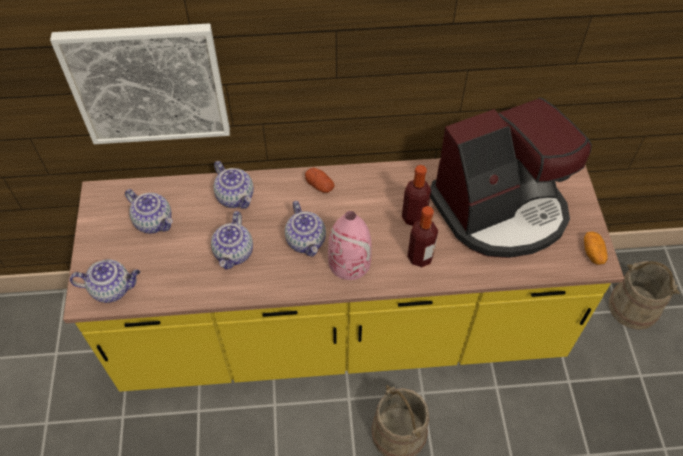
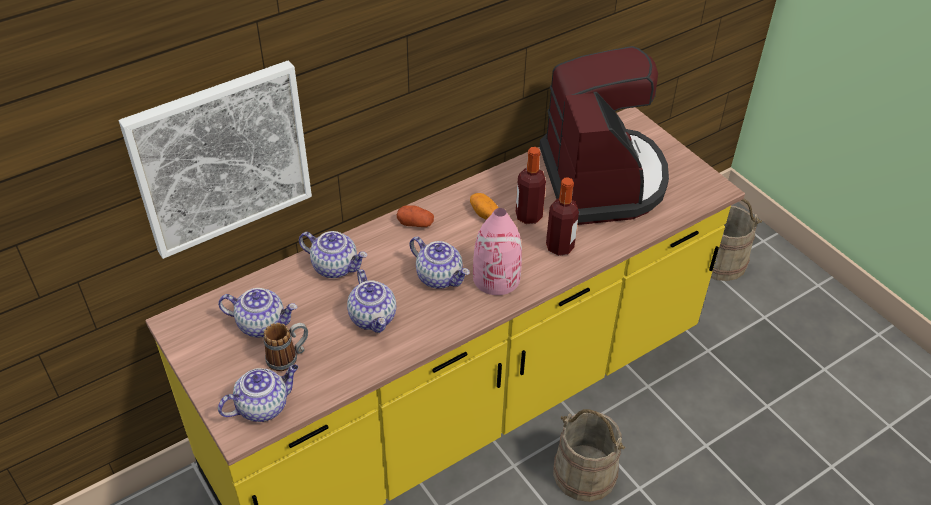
camera: 30 degrees left, 10 degrees down
(154, 257) = (288, 357): none -> mug
(501, 210) = (602, 179): coffee machine -> coffee machine turned 45 degrees counterclockwise
(593, 253) = (706, 183): potato -> potato (485, 214)

